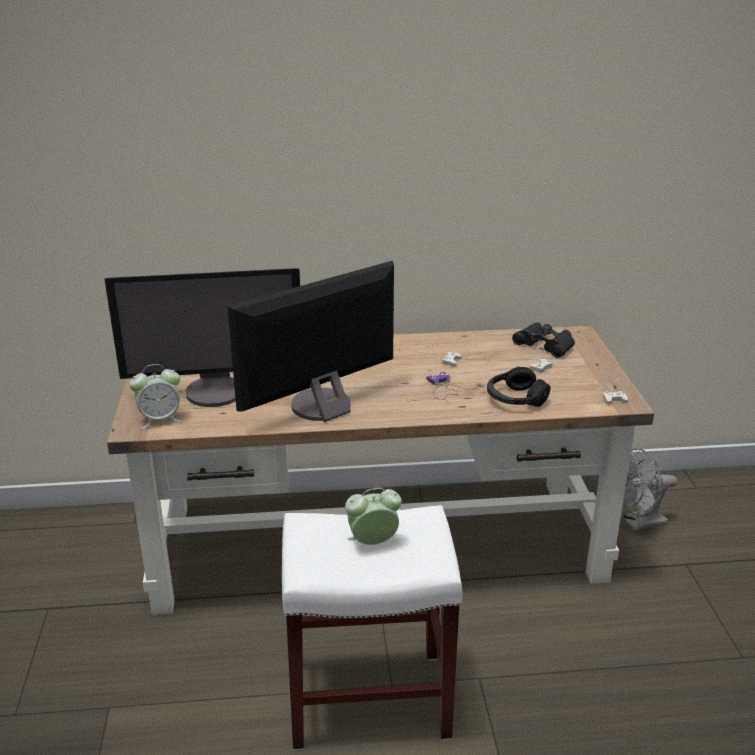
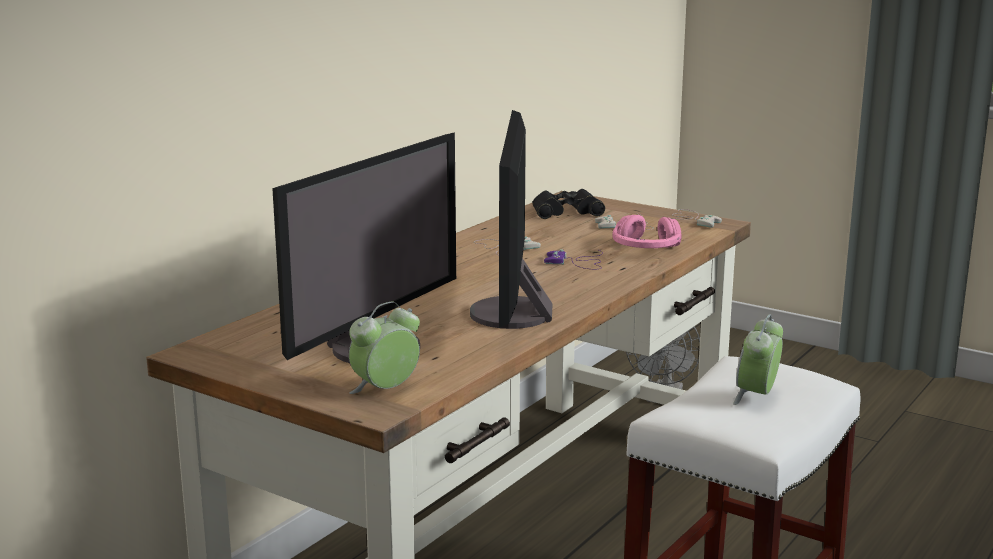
camera: 50 degrees left, 10 degrees down
(160, 419) = (385, 390): alarm clock -> alarm clock turned 150 degrees counterclockwise
(515, 399) = (645, 249): black headphones -> pink headphones

